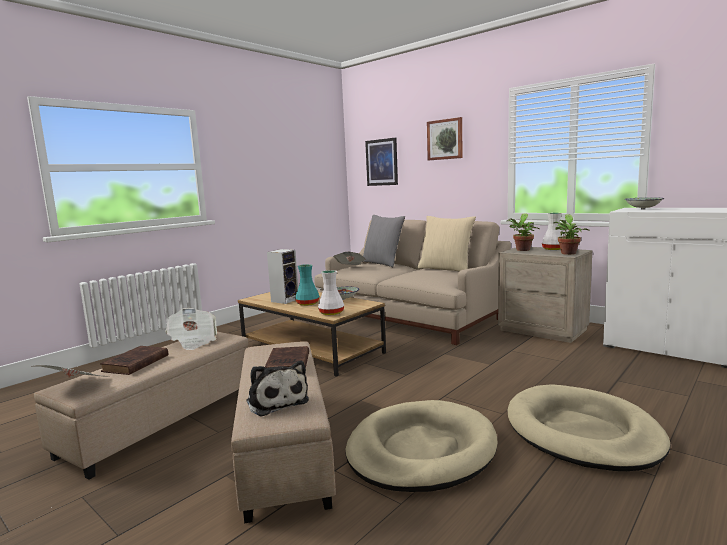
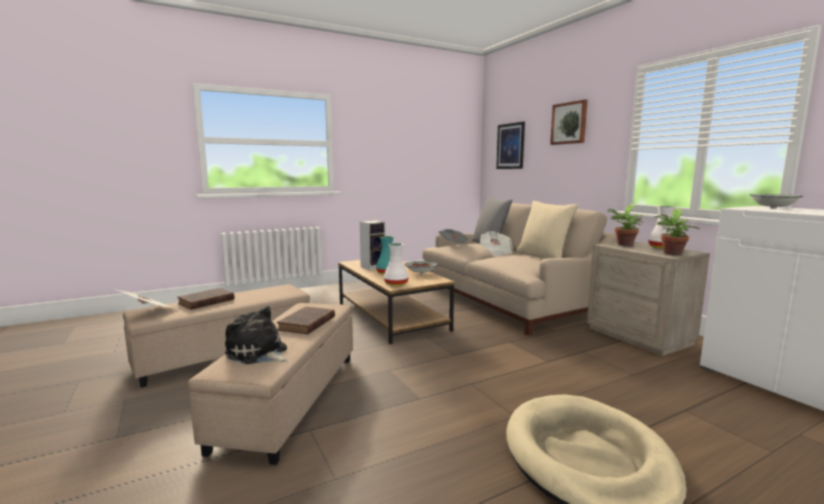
camera: 20 degrees right, 0 degrees up
(193, 341) = (265, 291): newspaper -> newspaper (496, 253)
(276, 401) = (258, 353): plush toy -> plush toy turned 135 degrees clockwise
(421, 450) = (400, 432): beige dog bed -> none

